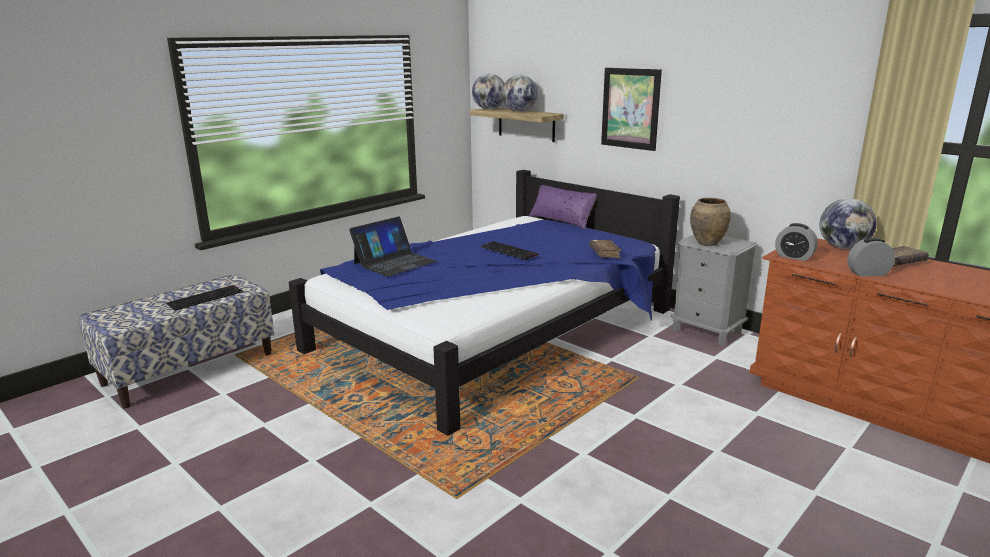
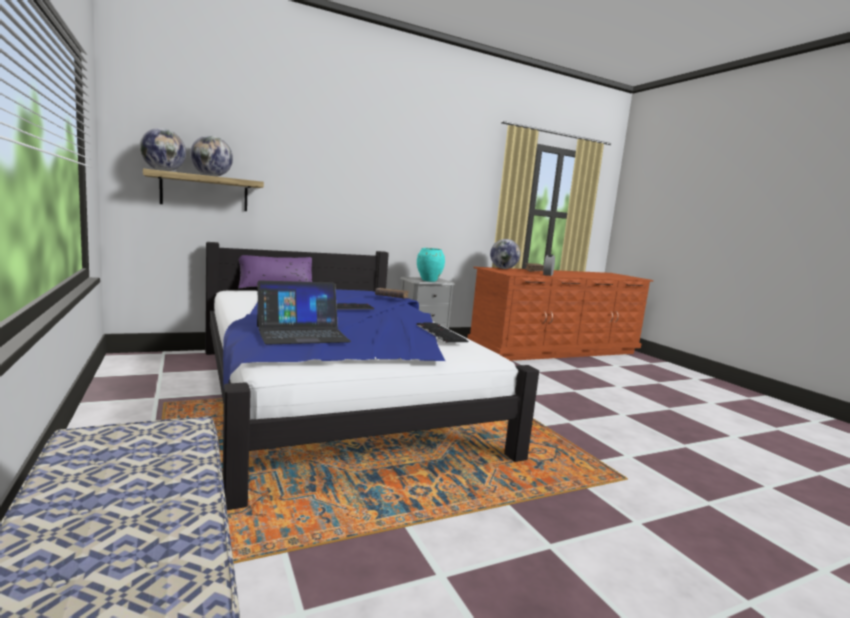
camera: 70 degrees left, 10 degrees down
(205, 297) = (154, 467): keyboard -> keyboard (439, 333)
(394, 262) = (302, 333): laptop -> laptop turned 90 degrees clockwise
(630, 108) = (334, 181): picture -> none
(707, 243) = (429, 280): brown vase -> turquoise vase
(794, 257) = (513, 273): alarm clock -> none

